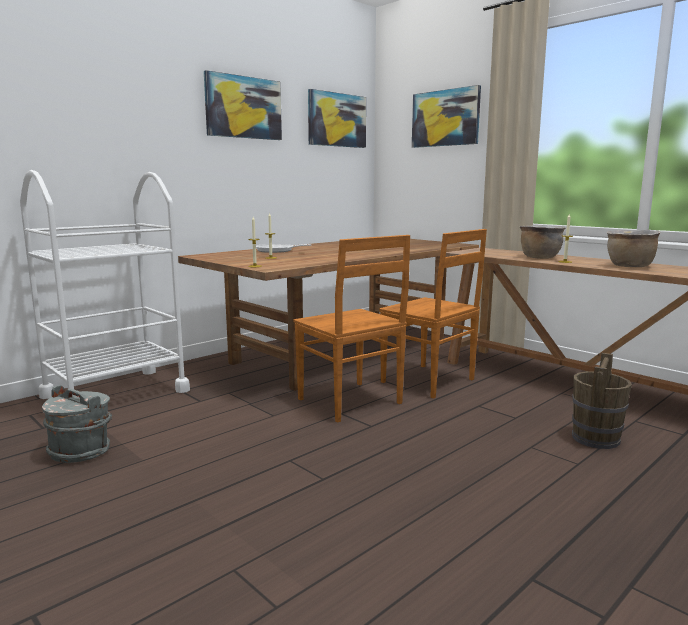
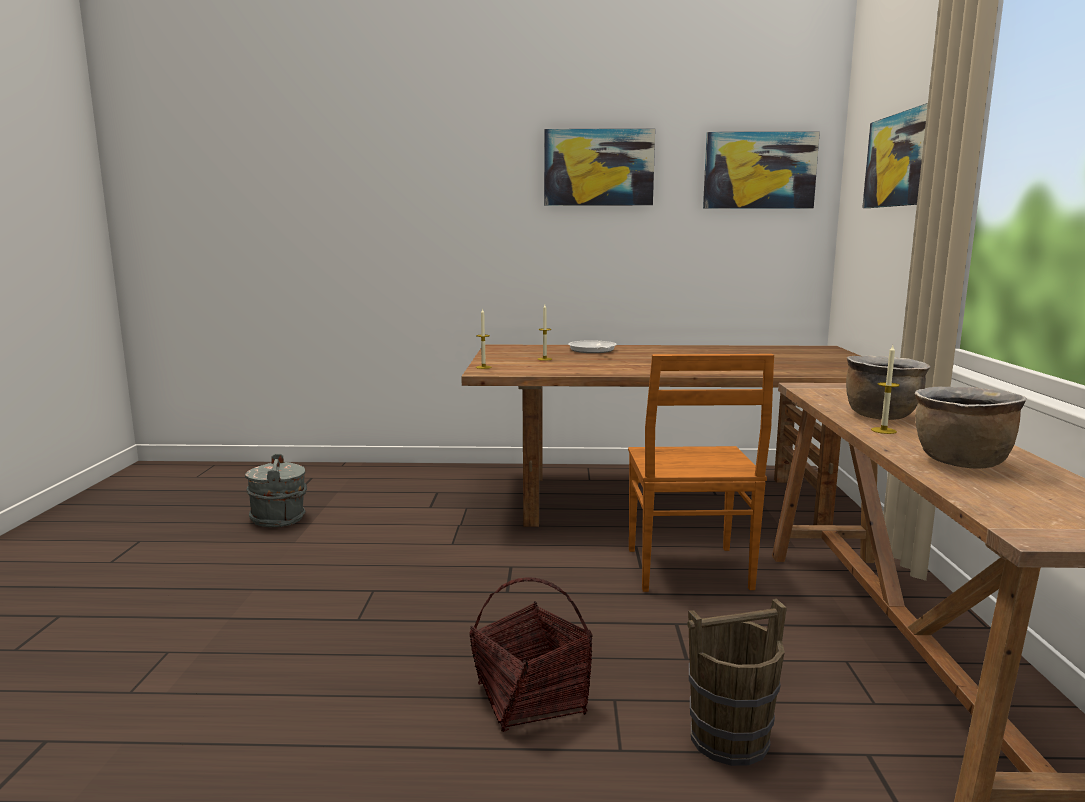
camera: 45 degrees right, 0 degrees up
(115, 393) = (390, 478): white cart -> none
(351, 402) = (546, 559): brown chair -> none
(504, 465) = (531, 699): none -> basket

